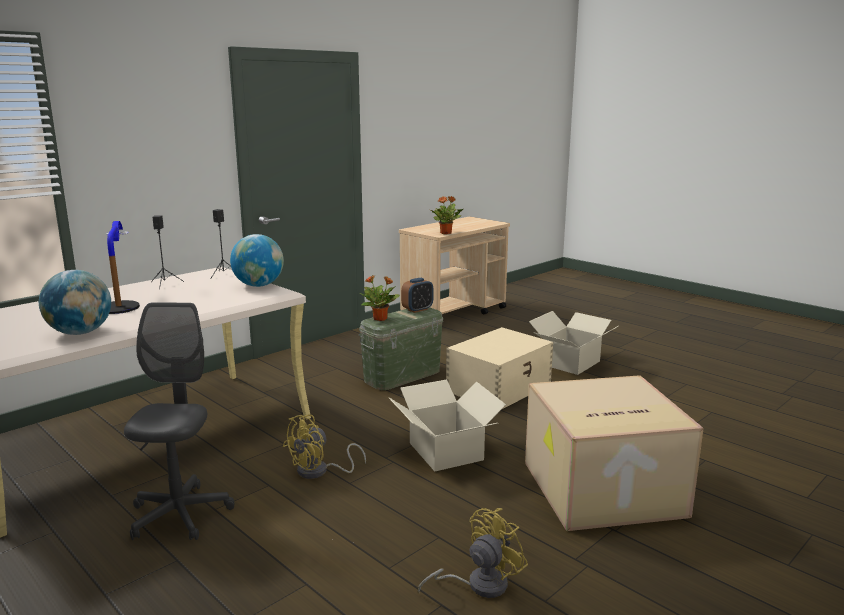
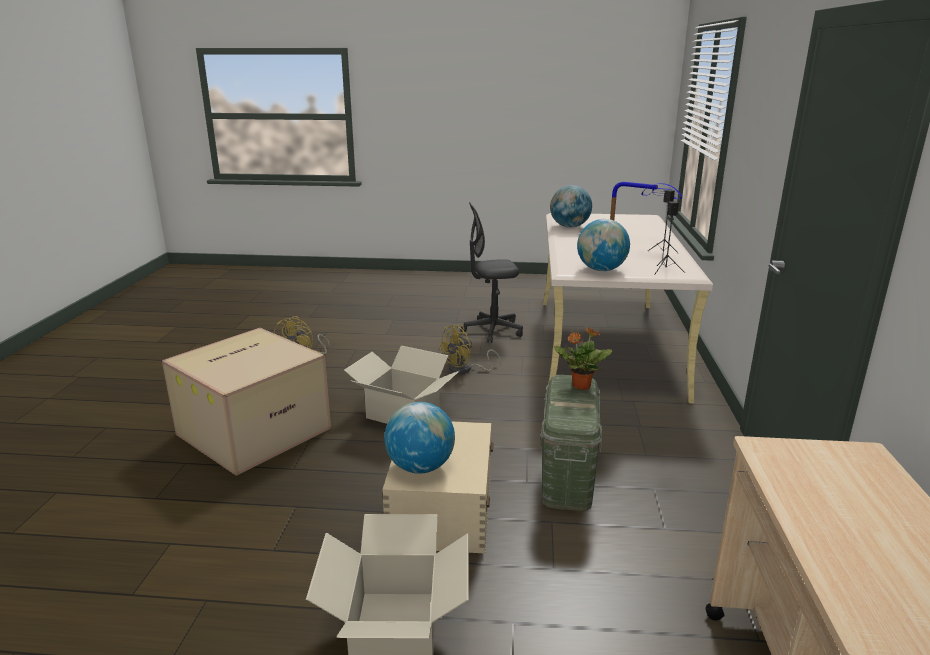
camera: 140 degrees right, 5 degrees up
(180, 515) = (492, 331): grey office chair -> grey office chair turned 120 degrees clockwise
(319, 471) = (465, 369): yellow fan -> yellow fan turned 135 degrees counterclockwise
(417, 309) = (579, 417): alarm clock -> none
(446, 233) = (772, 463): potted plant -> none
(521, 343) = (420, 467): none -> globe

